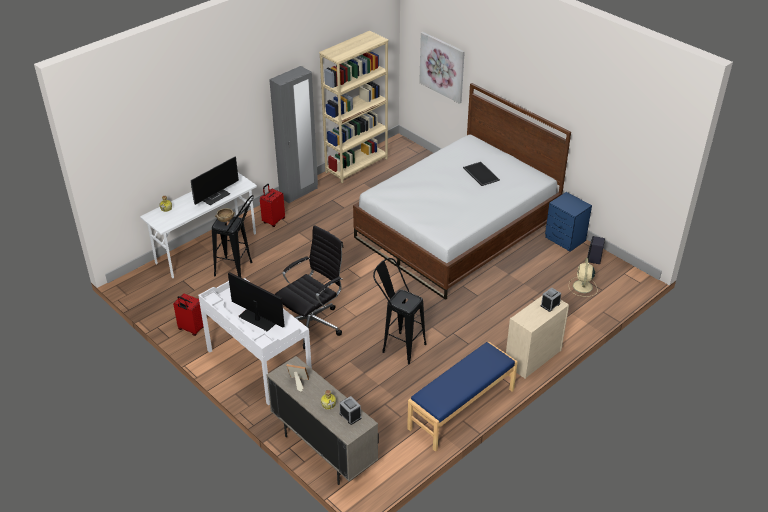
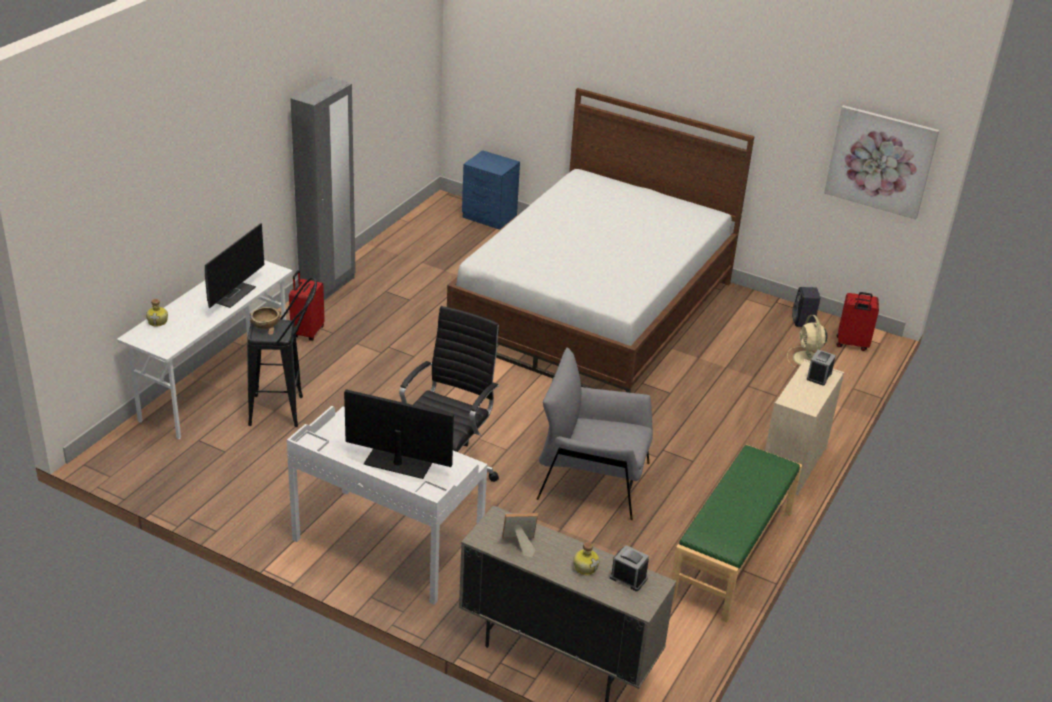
camera: 20 degrees left, 5 degrees down
(191, 329) = (248, 511): red suitcase -> red suitcase (852, 344)
(356, 165) = (399, 239): beige bookcase -> none
(398, 345) = (592, 480): black stool -> grey armchair
(442, 67) = (522, 71): picture -> picture (880, 161)
(462, 409) = (733, 554): blue bench -> green bench
(480, 174) = (622, 217): tray -> none
(565, 239) = (750, 301): blue nightstand -> blue nightstand (490, 217)

